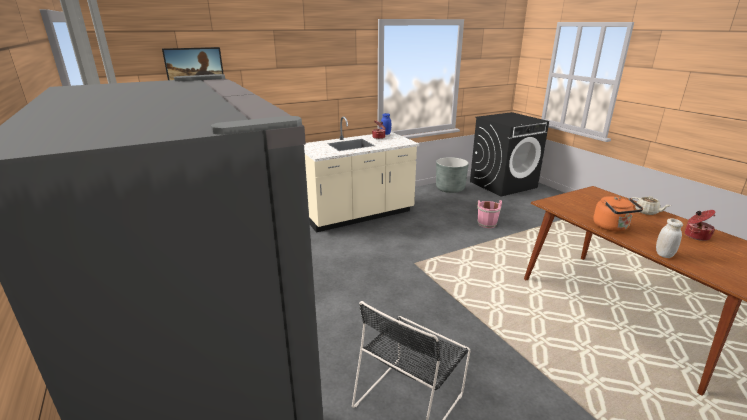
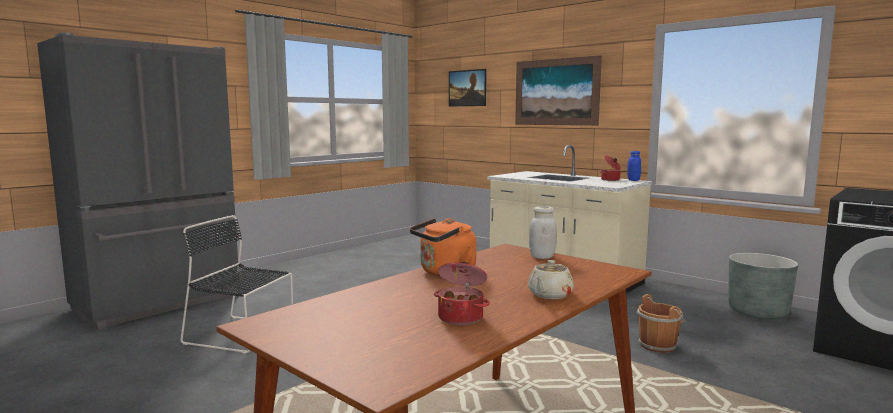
camera: 70 degrees right, 15 degrees down
(303, 71) = (556, 92): none -> picture
(486, 223) = (658, 345): pink bucket -> brown bucket
(664, 254) = (361, 291): white jar -> white jar (542, 257)

